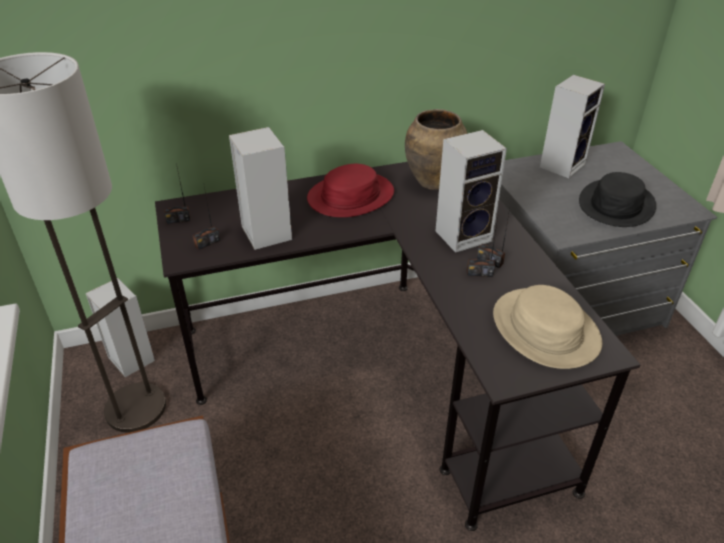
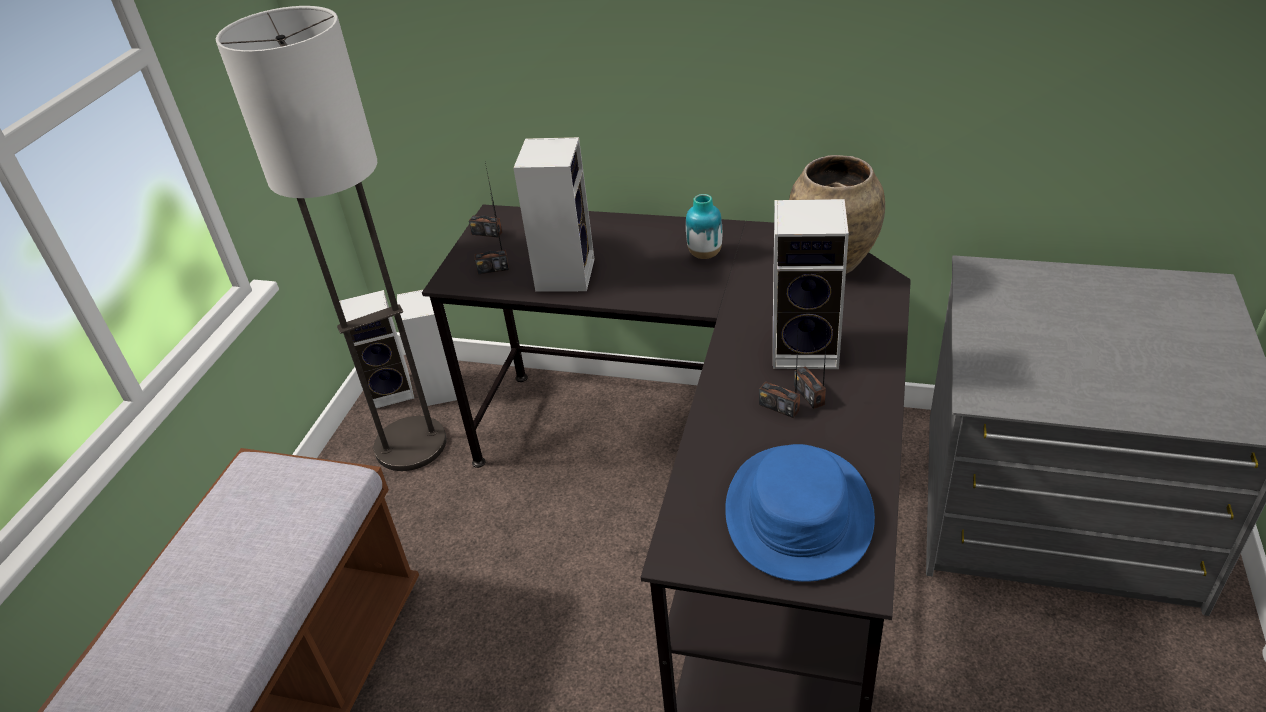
camera: 35 degrees right, 0 degrees up
(350, 196) = (705, 254): red hat -> vase
(545, 329) = (798, 513): beige hat -> blue hat
(562, 165) = (1082, 288): speaker -> speaker (392, 390)
(616, 204) = (1118, 374): black hat -> none

